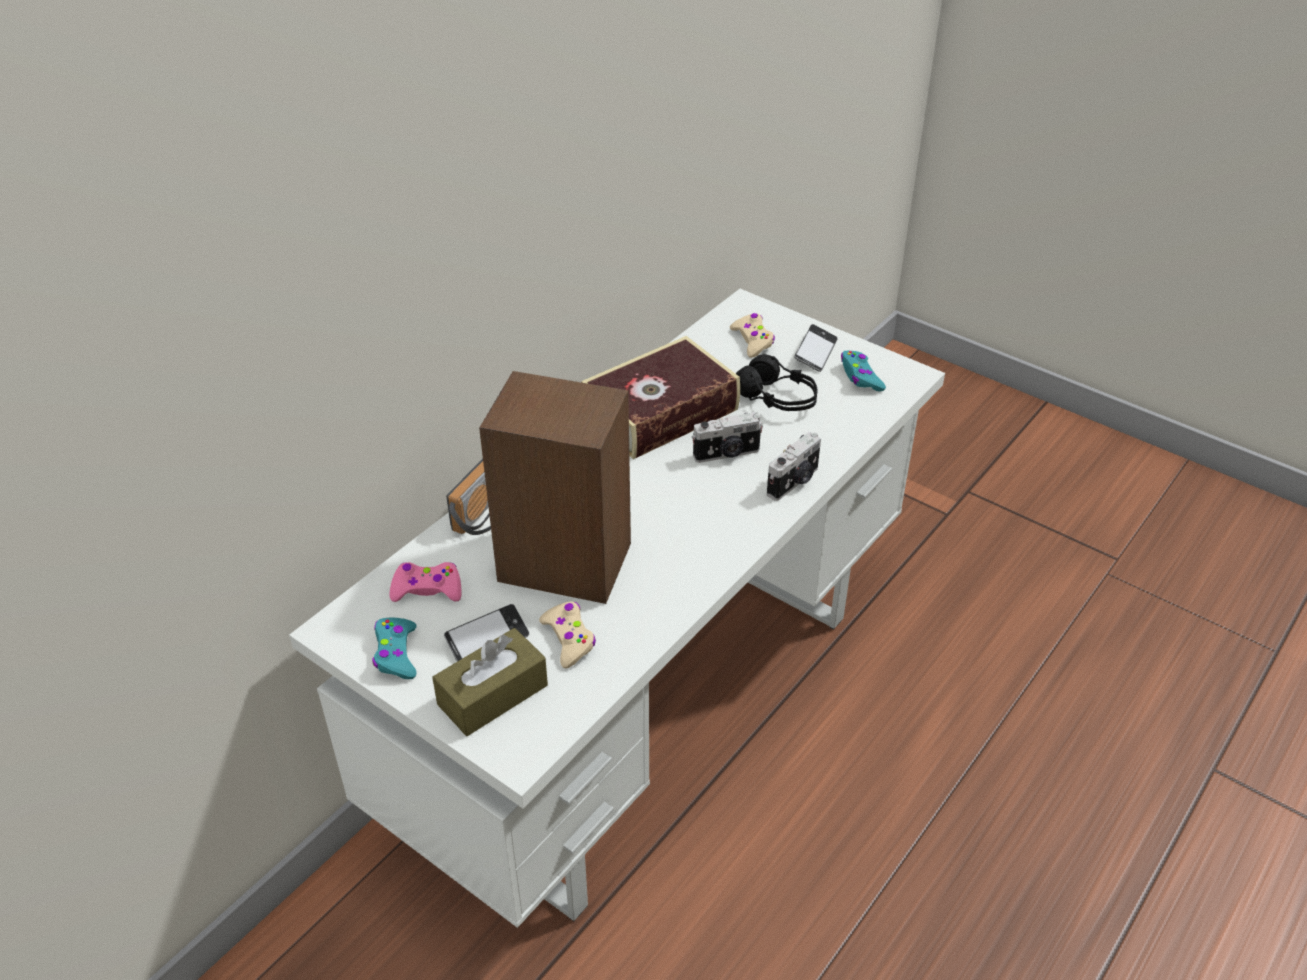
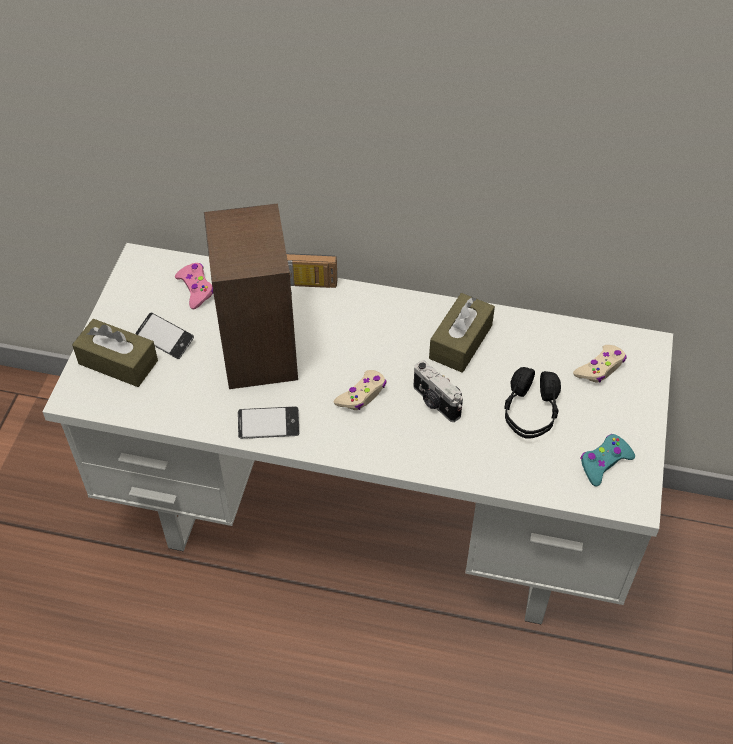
camera: 65 degrees right, 10 degrees up
(396, 654) = (132, 299): turquoise game controller -> none
(569, 639) = (185, 382): beige game controller -> beige game controller (362, 395)
(661, 412) = (460, 342): book -> brown tissue box
(794, 482) = (427, 459): camera -> none
(815, 352) = (616, 418): phone -> phone (268, 426)

